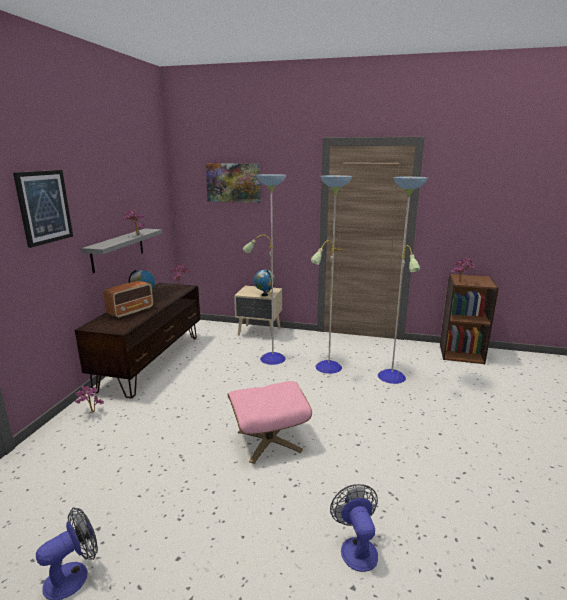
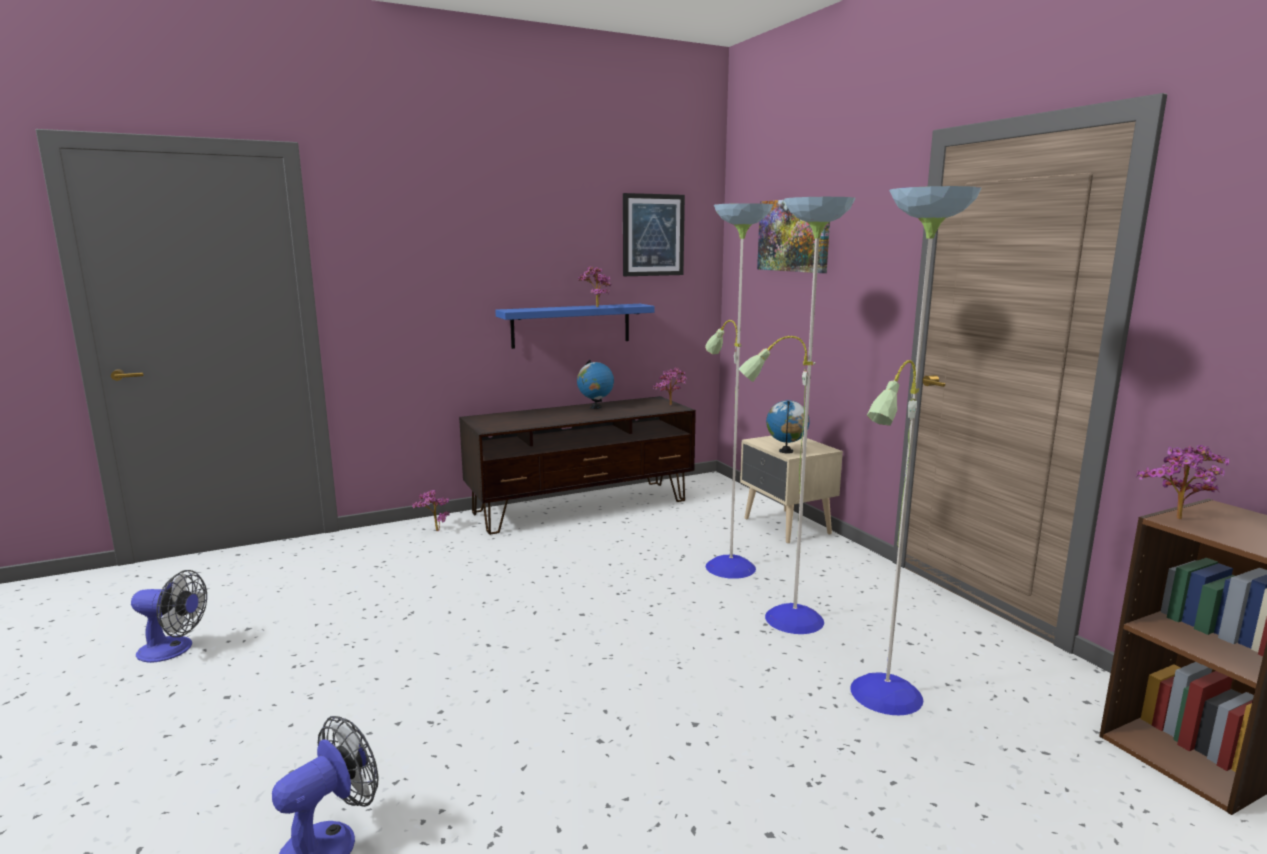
camera: 50 degrees right, 5 degrees down
(44, 207) = (437, 245): picture -> picture (653, 235)
(118, 249) = (571, 325): grey shelf -> blue shelf
(131, 311) = (547, 415): radio -> none
(269, 440) = (512, 656): pink ottoman -> none

